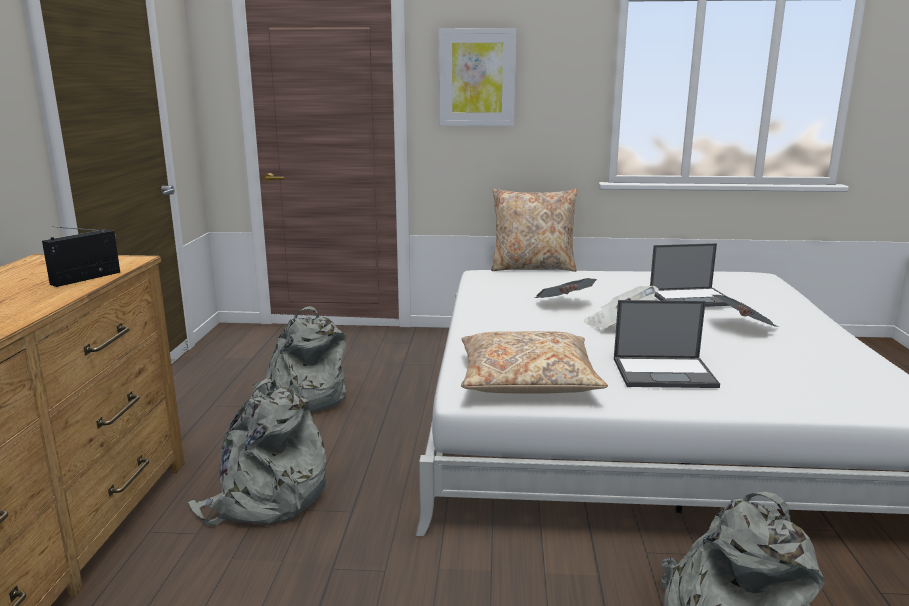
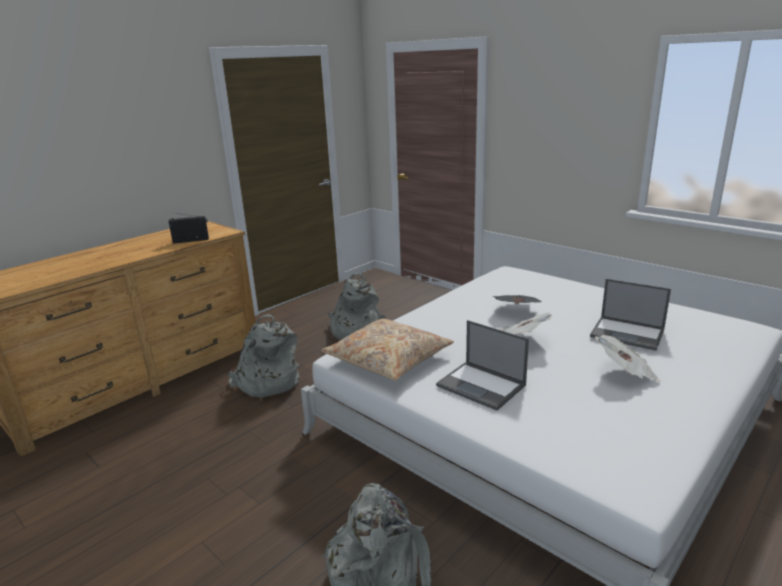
camera: 40 degrees right, 5 degrees up
(477, 78) = (535, 112): picture -> none
(533, 267) = (554, 274): beige pillow -> none

